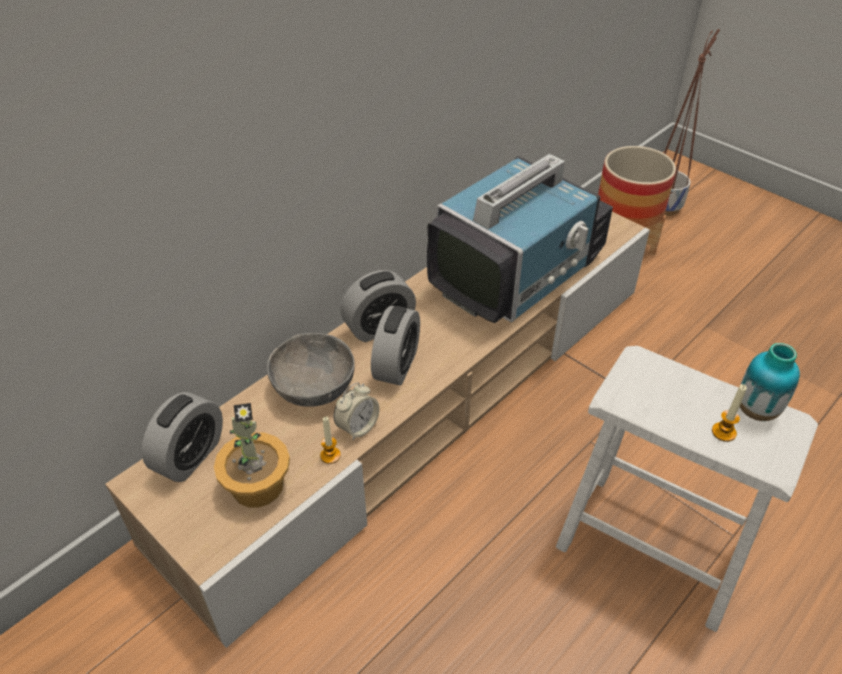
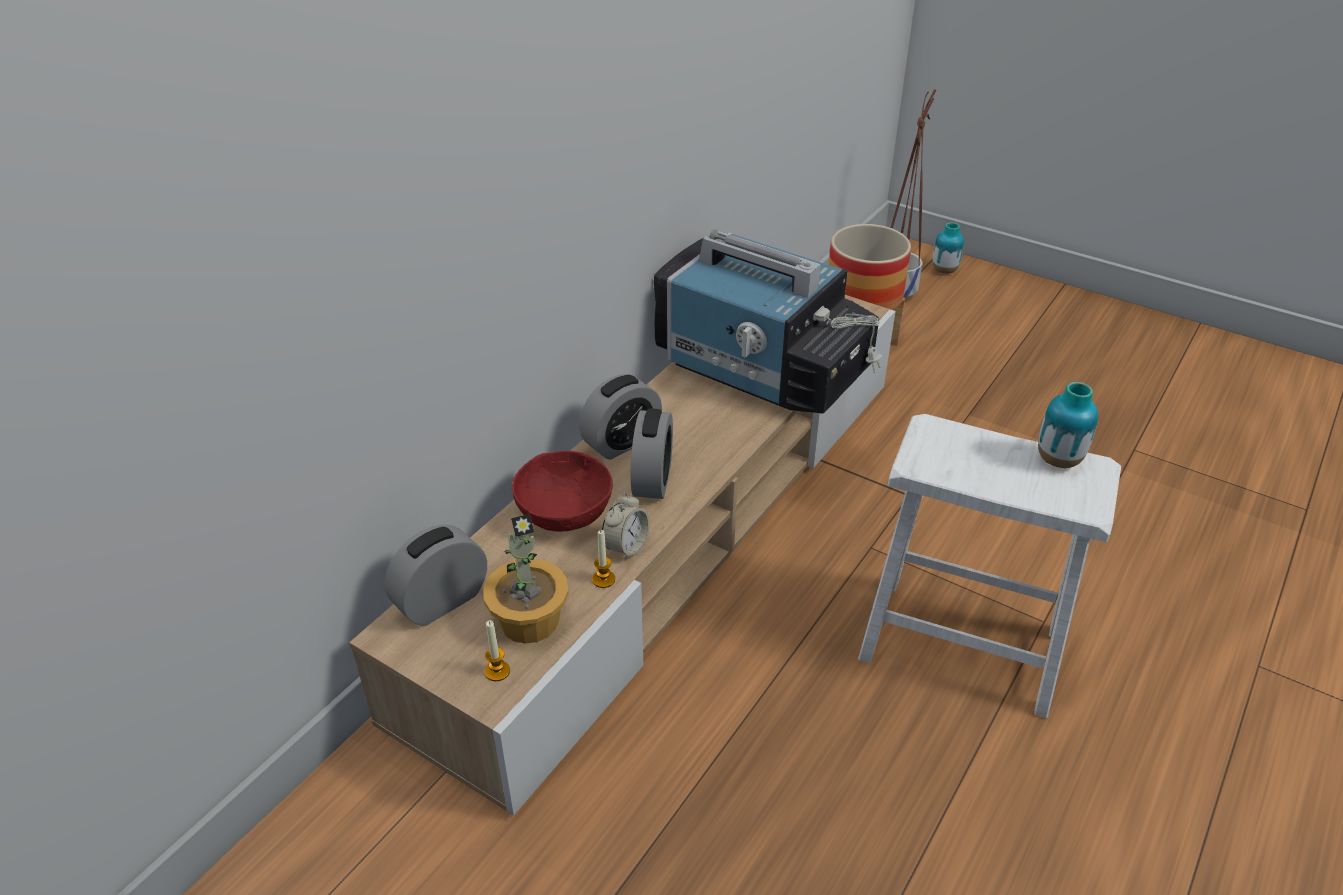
camera: 10 degrees left, 5 degrees down
(190, 456) = (442, 601): alarm clock -> alarm clock turned 150 degrees counterclockwise
(314, 387) = (564, 512): grey bowl -> red bowl
(518, 272) = (763, 369): television -> television turned 90 degrees clockwise
(712, 190) = (944, 270): none -> vase
(723, 432) = (1031, 484): candle -> candle (497, 671)

